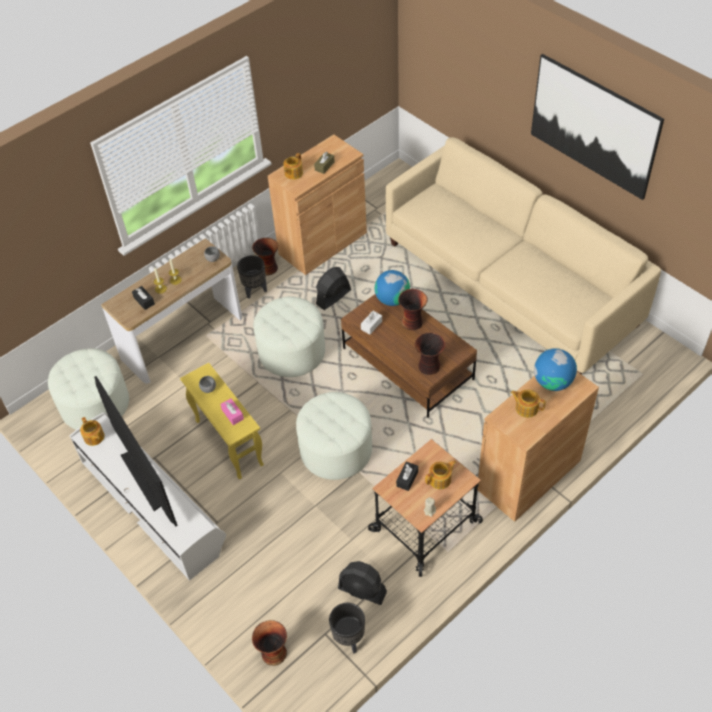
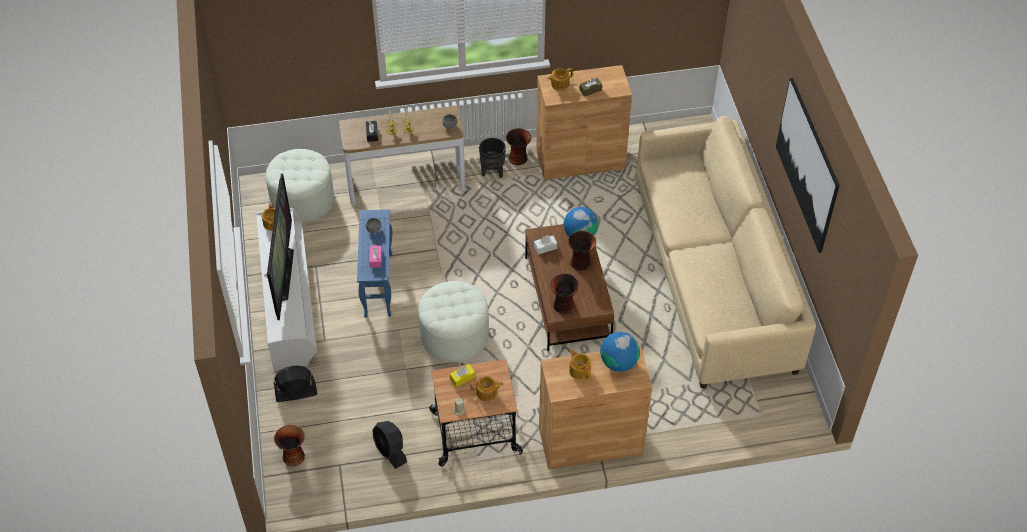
camera: 30 degrees right, 0 degrees up
(229, 443) = (378, 285): yellow side table -> blue side table
(292, 352) = (482, 239): white ottoman -> none
(333, 297) = (551, 211): black fan -> black fan (295, 393)
(348, 639) = (353, 479): black planter -> none
(407, 479) = (462, 378): black tissue box -> yellow tissue box

